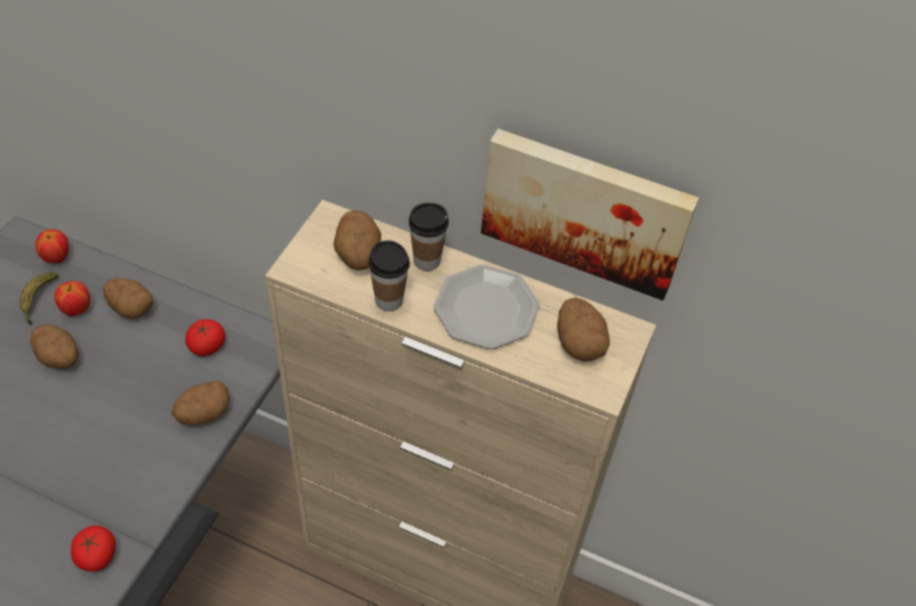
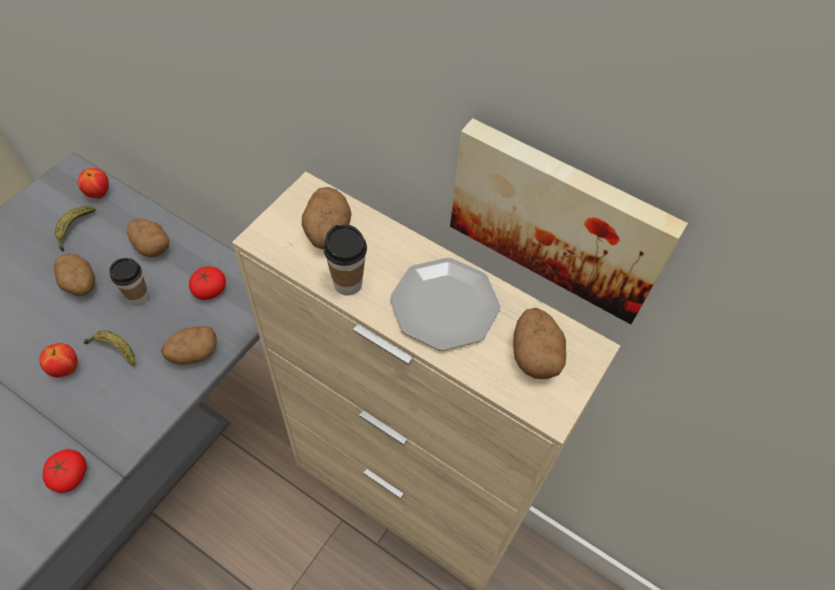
camera: 10 degrees right, 5 degrees up
(77, 310) = (105, 242): apple -> apple (66, 369)
(114, 420) = (114, 349): none -> banana
(427, 260) = (394, 246): cup -> cup (138, 297)

